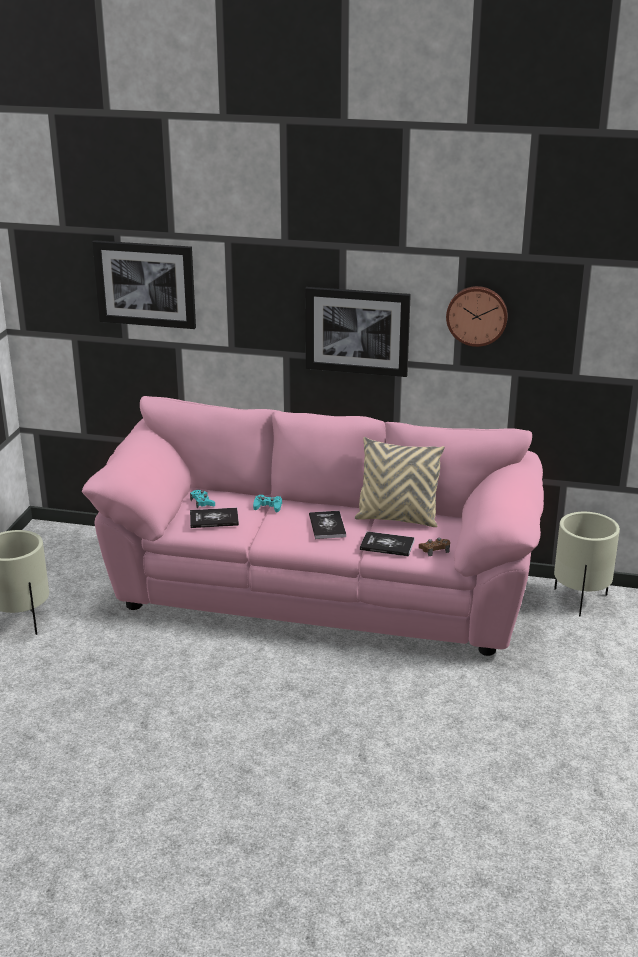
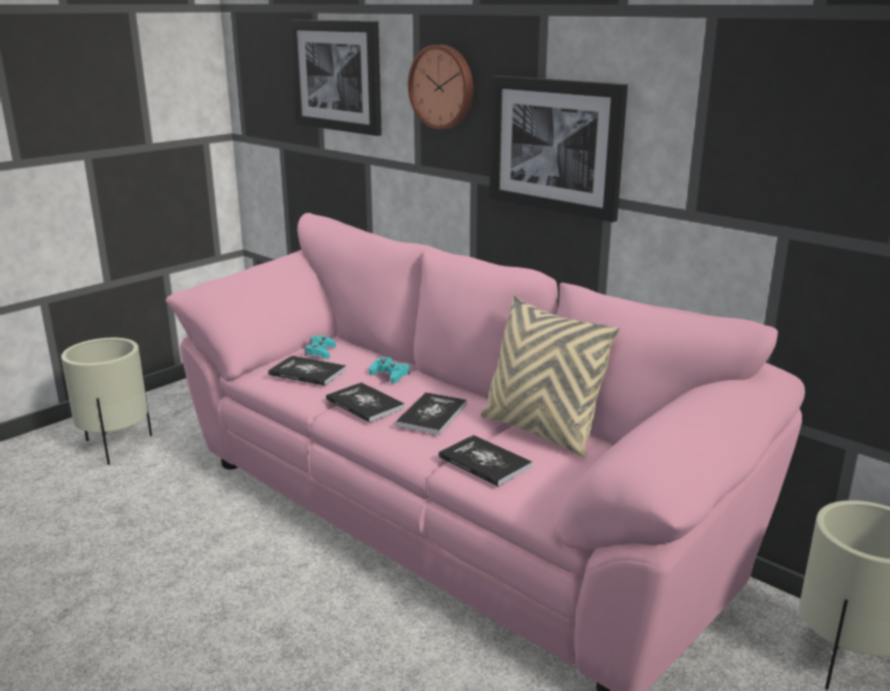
camera: 30 degrees right, 5 degrees down
(277, 530) = (365, 404): none -> book
(434, 550) = (549, 489): brown game controller -> none
(477, 315) = (726, 122): wall clock -> wall clock (443, 87)

